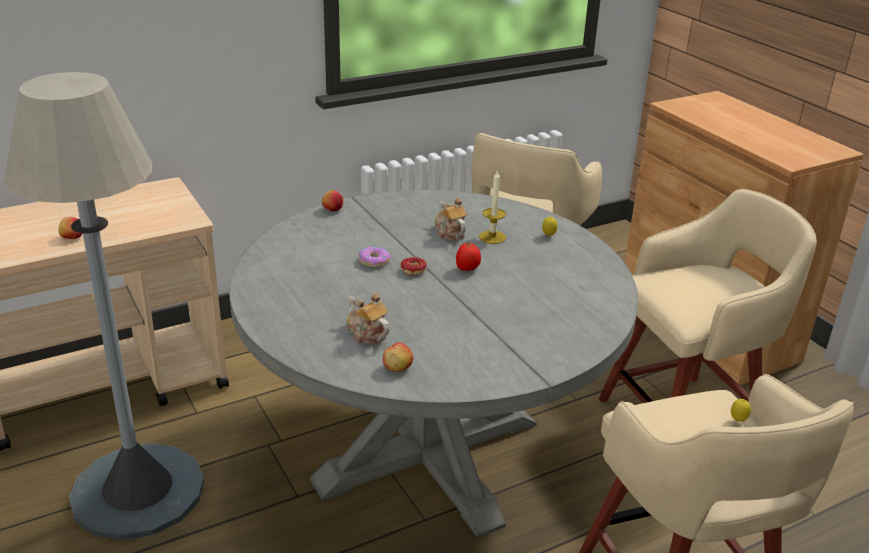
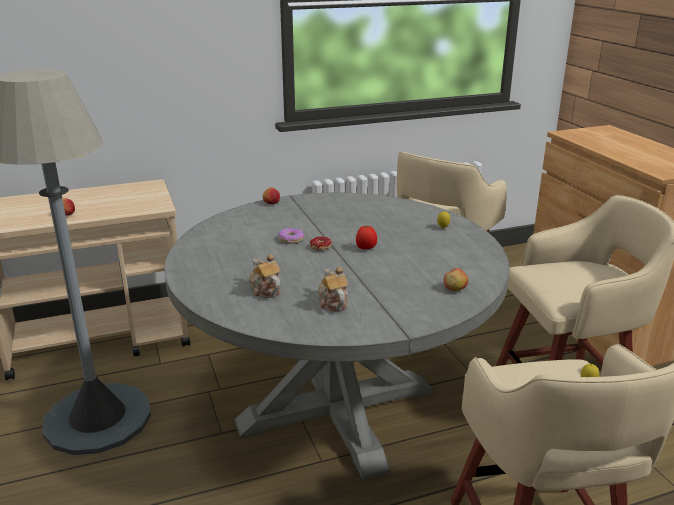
camera: 10 degrees right, 5 degrees down
(397, 368) = (281, 316): apple -> apple (455, 289)
(449, 233) = (360, 222): teapot -> teapot (332, 303)
(492, 237) = (394, 227): candle -> none

